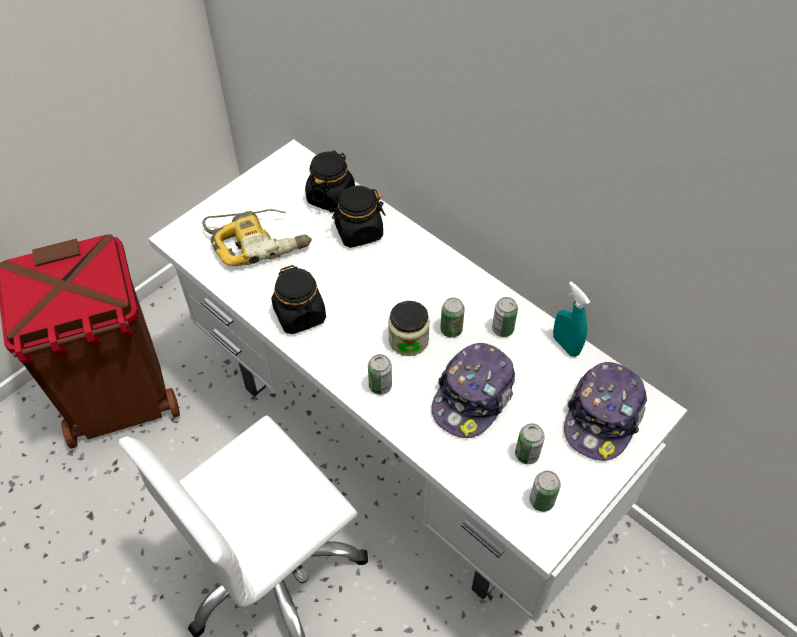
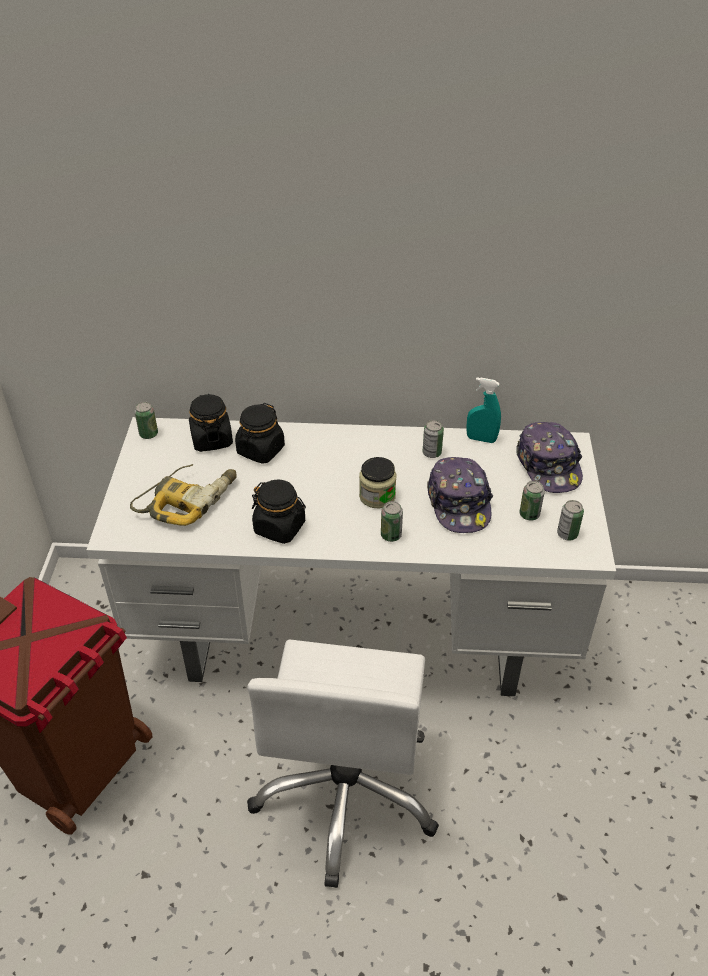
camera: 40 degrees left, 10 degrees down
(451, 330) = (398, 473): can -> can (148, 434)

